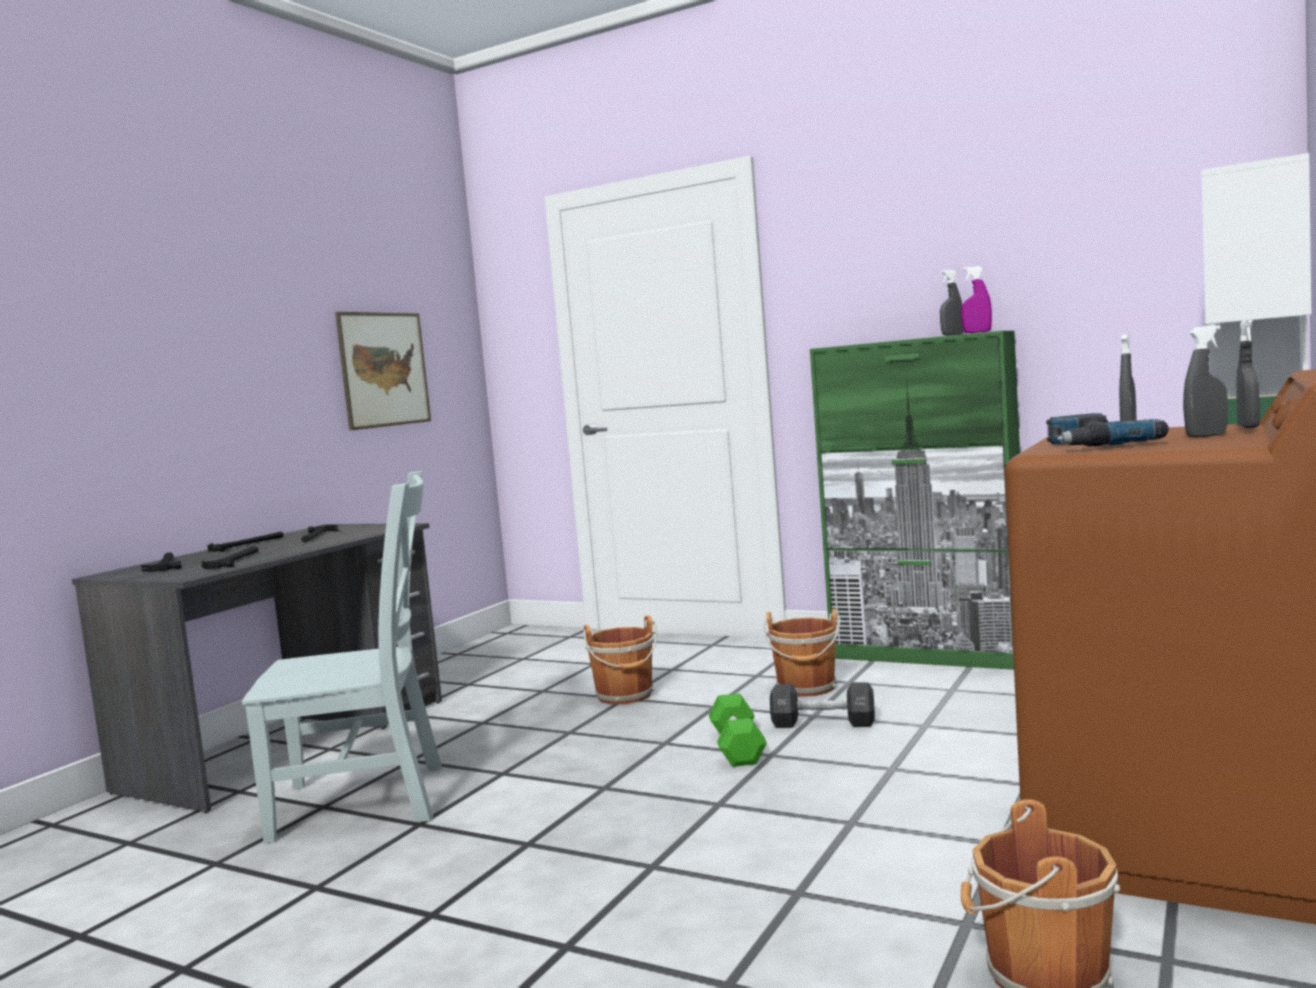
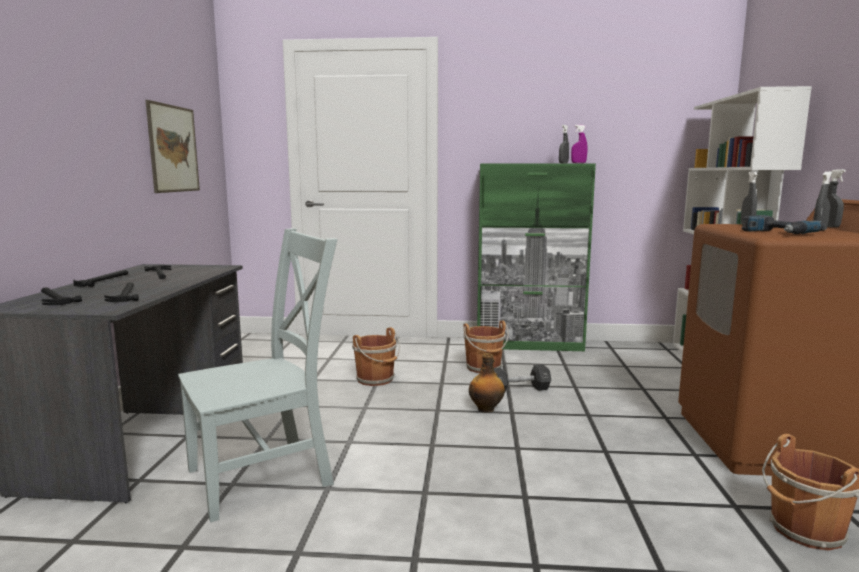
camera: 25 degrees left, 5 degrees up
(737, 747) = (486, 409): green dumbbell -> bottle

